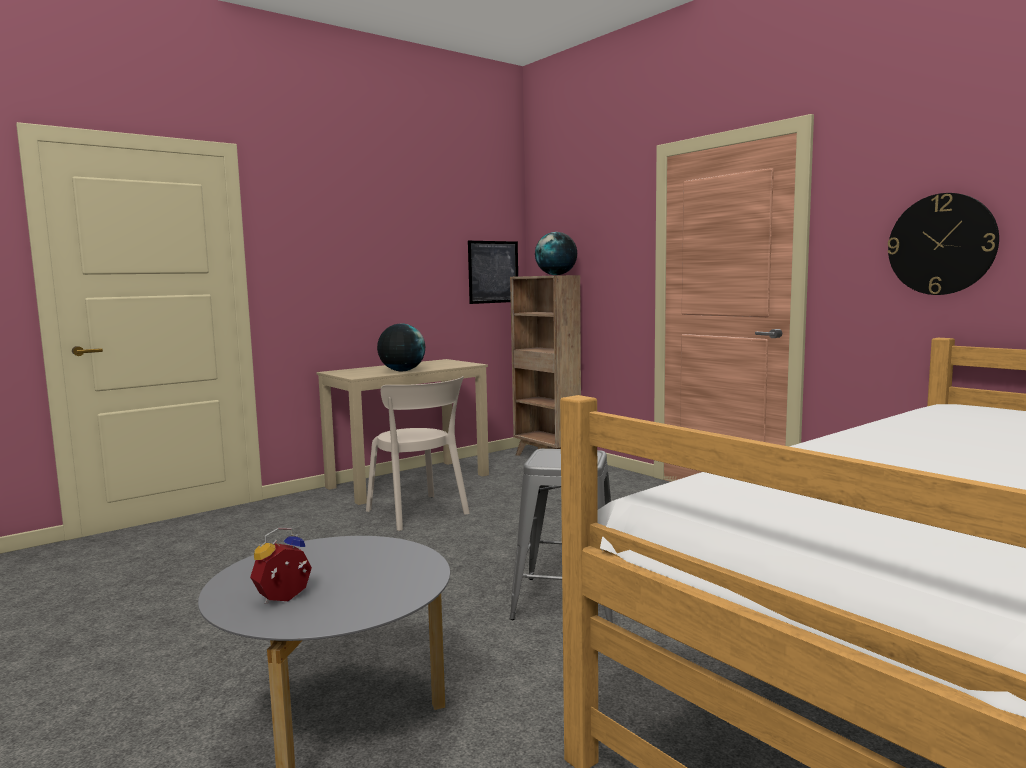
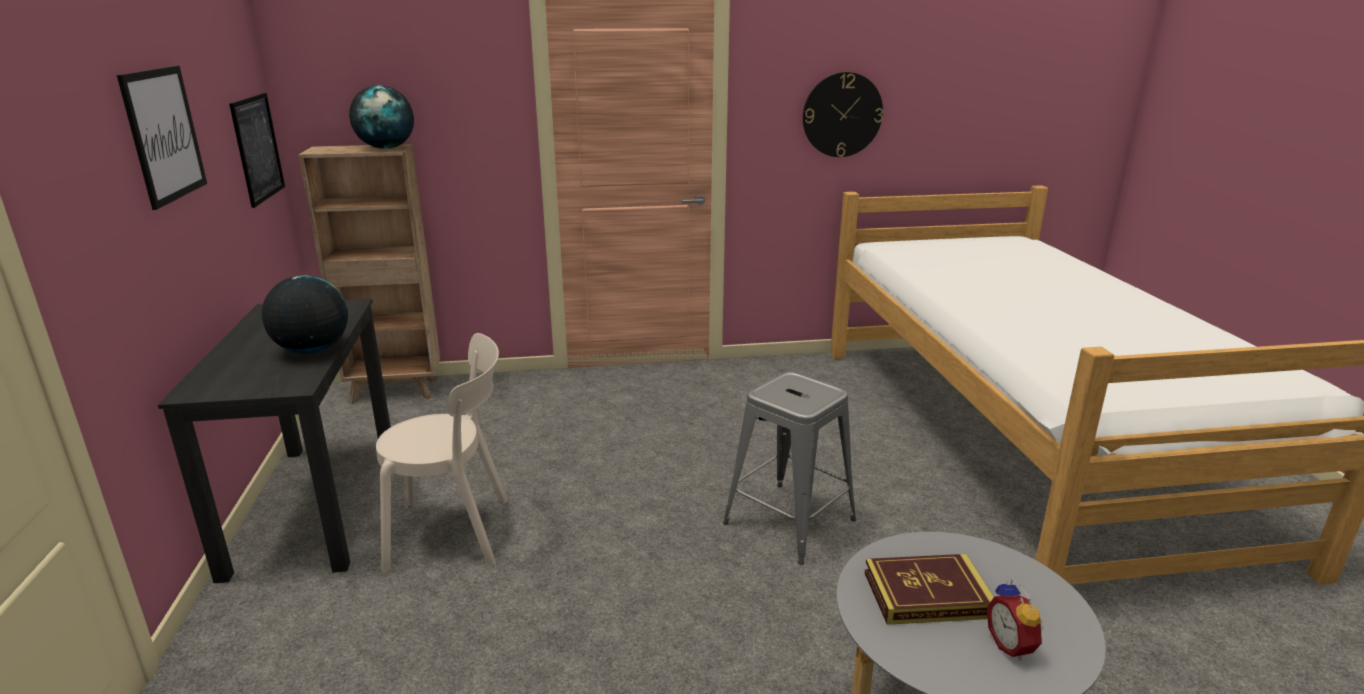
camera: 60 degrees left, 15 degrees up
(337, 563) = (927, 595): none -> book
(387, 244) = (164, 134): none -> picture
(409, 481) = (315, 503): beige desk -> black desk

